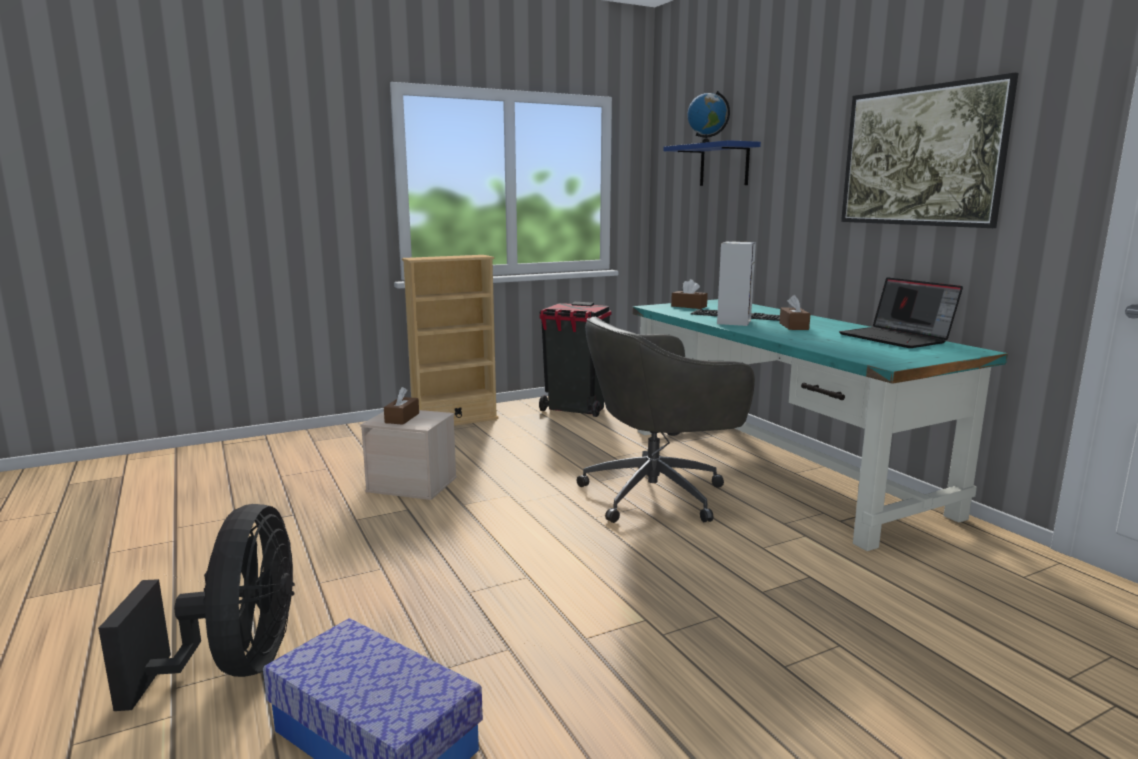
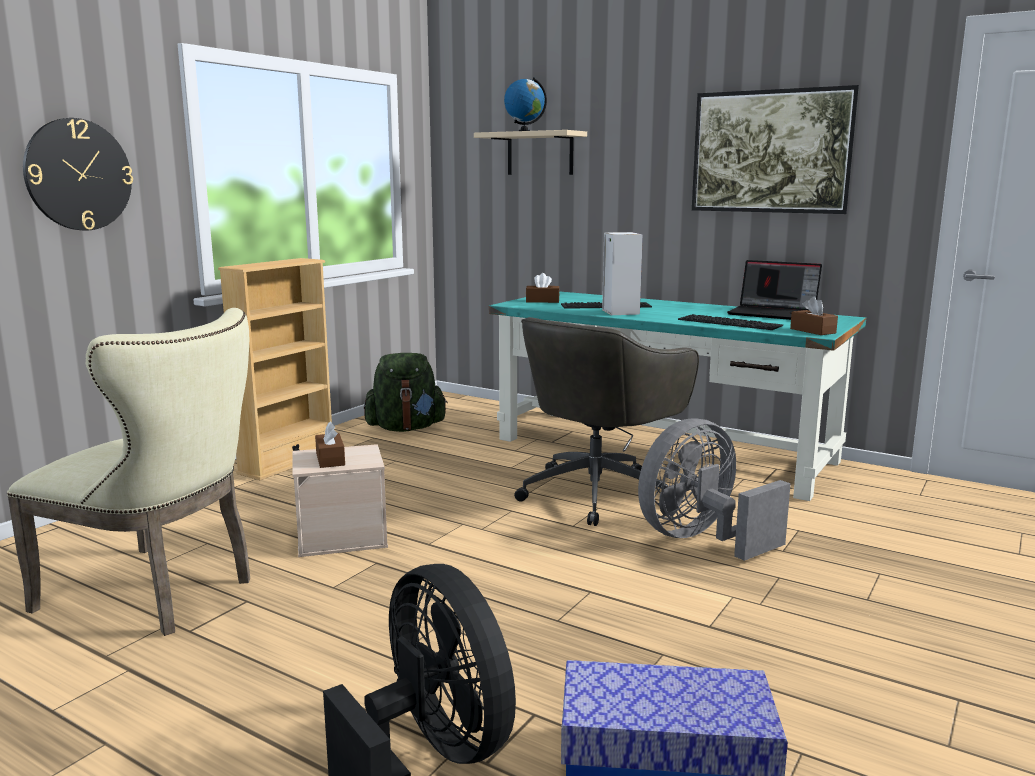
camera: 30 degrees left, 0 degrees up
(256, 496) = (160, 594): none -> beige chair
(299, 184) = (78, 175): none -> wall clock
(575, 410) = (406, 428): black trash can -> green backpack
(693, 559) = (700, 539): none -> grey fan
(724, 165) = (540, 153): blue shelf -> beige shelf
(793, 326) = (676, 311): brown tissue box -> brown tissue box (812, 331)
(821, 342) = (731, 322): none -> keyboard

